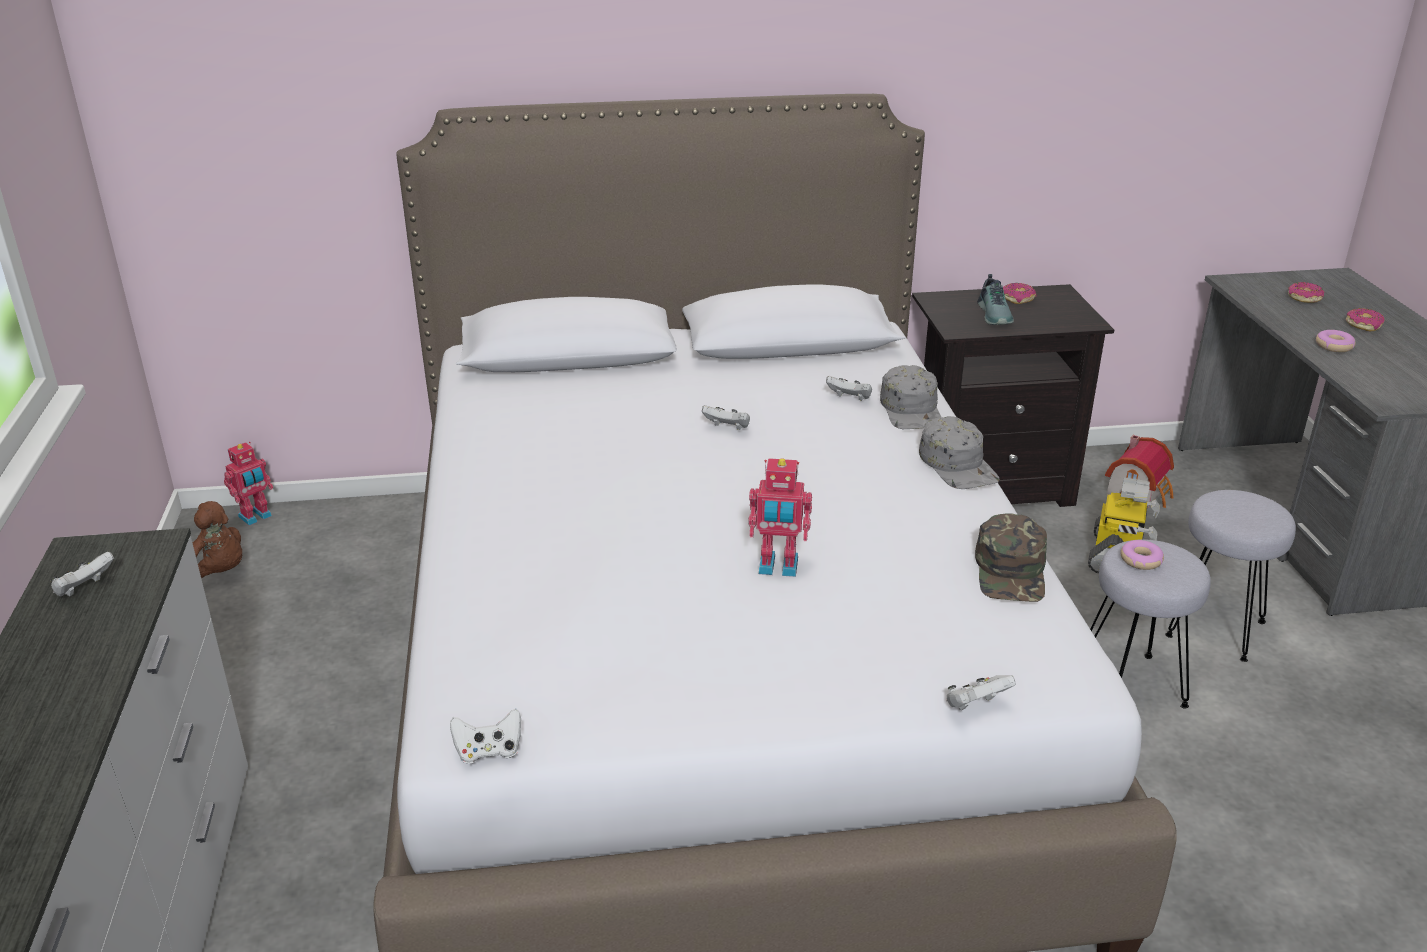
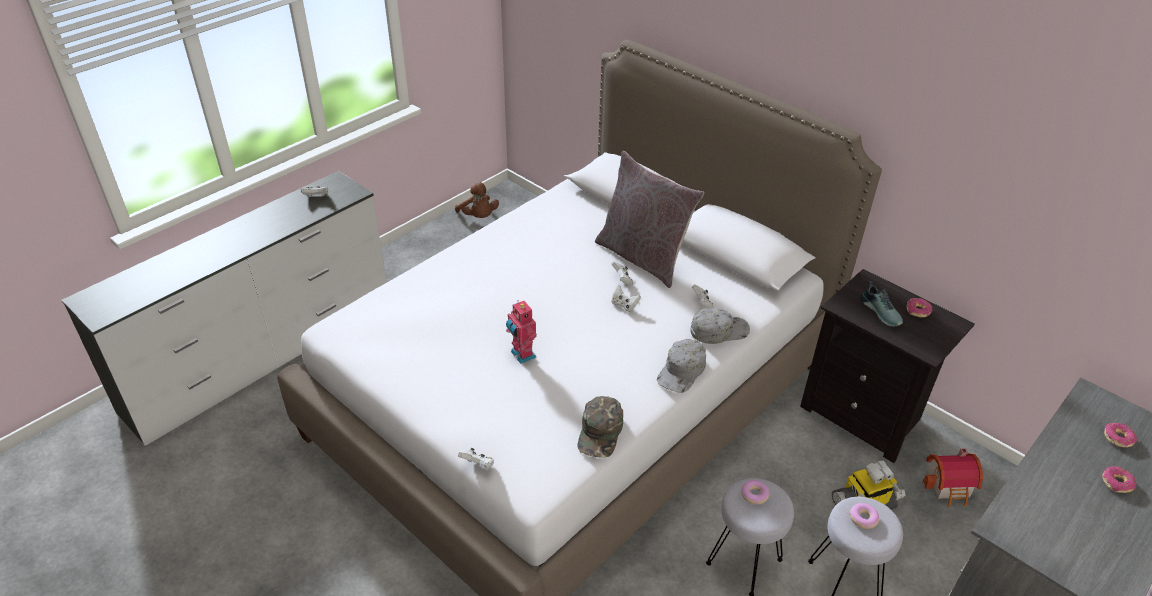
camera: 50 degrees right, 10 degrees up
(256, 517) = (525, 200): toy robot -> none
(488, 751) = (328, 342): white game controller -> white game controller (624, 305)
(703, 396) = (643, 257): none -> grey pillow
(912, 410) = (719, 330): grey cap -> grey cap turned 150 degrees counterclockwise
(995, 315) = (881, 311): shoe -> shoe turned 75 degrees counterclockwise
(1011, 571) = (600, 432): green cap -> green cap turned 45 degrees counterclockwise
(1334, 346) = (1054, 477): donut -> donut (863, 518)

